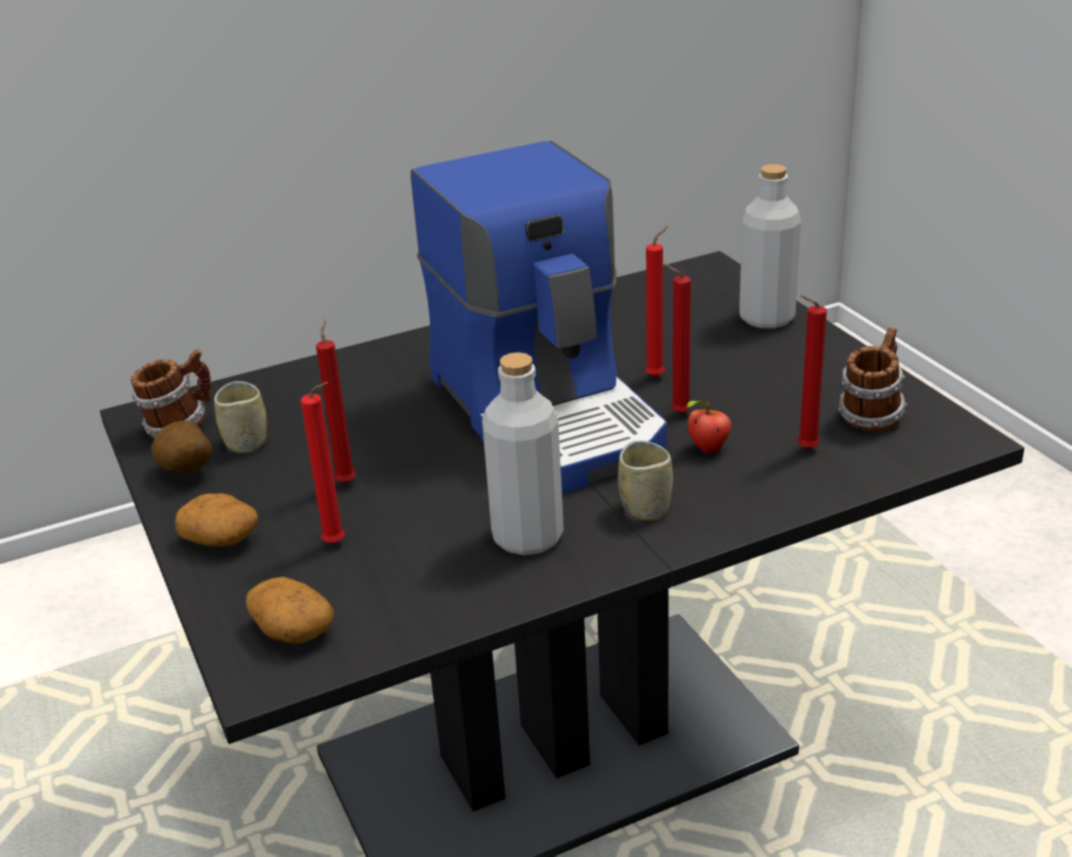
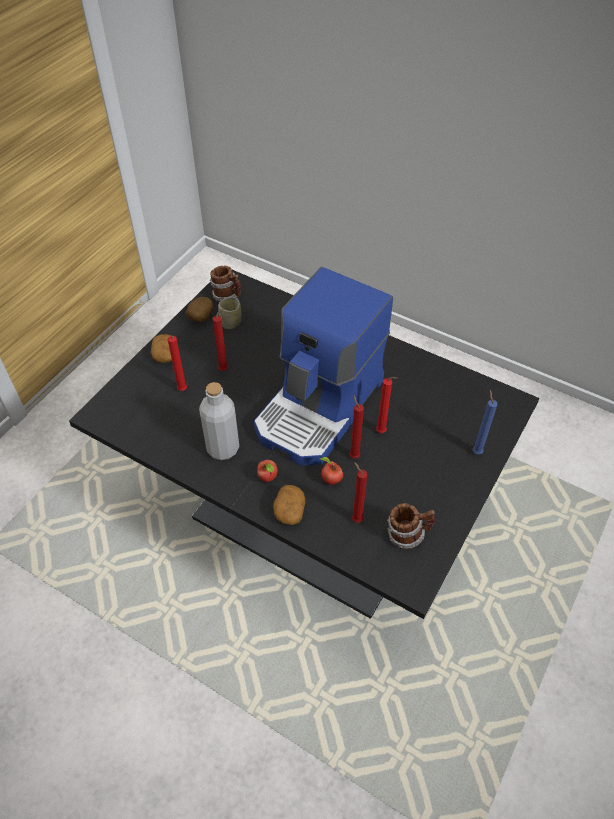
camera: 55 degrees right, 20 degrees up
(291, 630) = (125, 408): potato -> potato (289, 510)
(645, 508) = (268, 478): cup -> apple
(766, 318) = (476, 451): grey bottle -> blue candle

